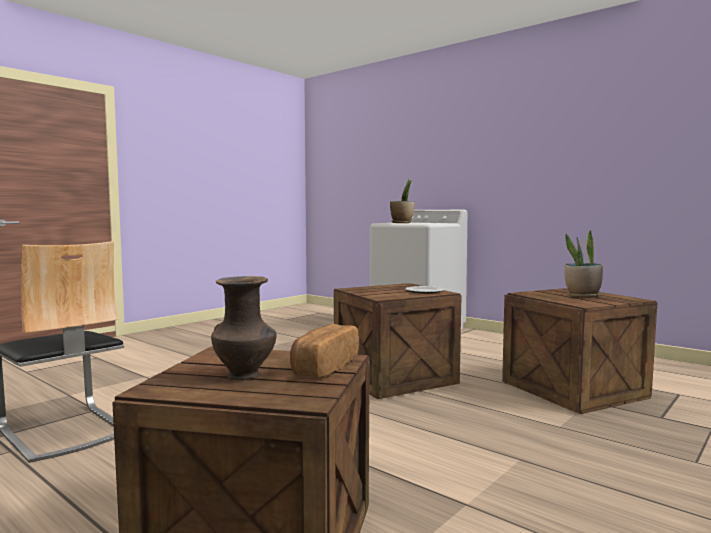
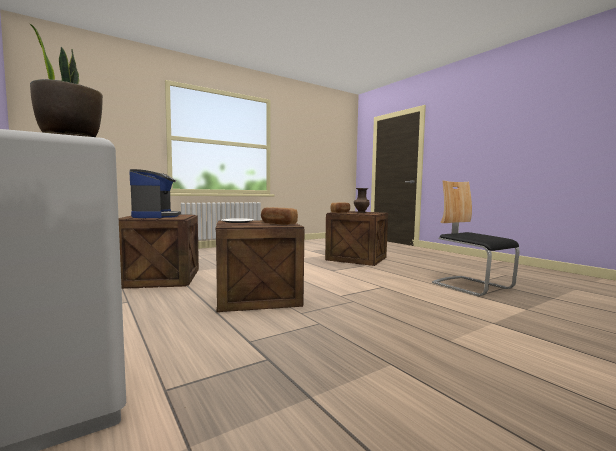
camera: 165 degrees left, 0 degrees up
(371, 291) = (278, 223): none -> bread
(582, 296) = (156, 216): potted plant -> coffee machine

